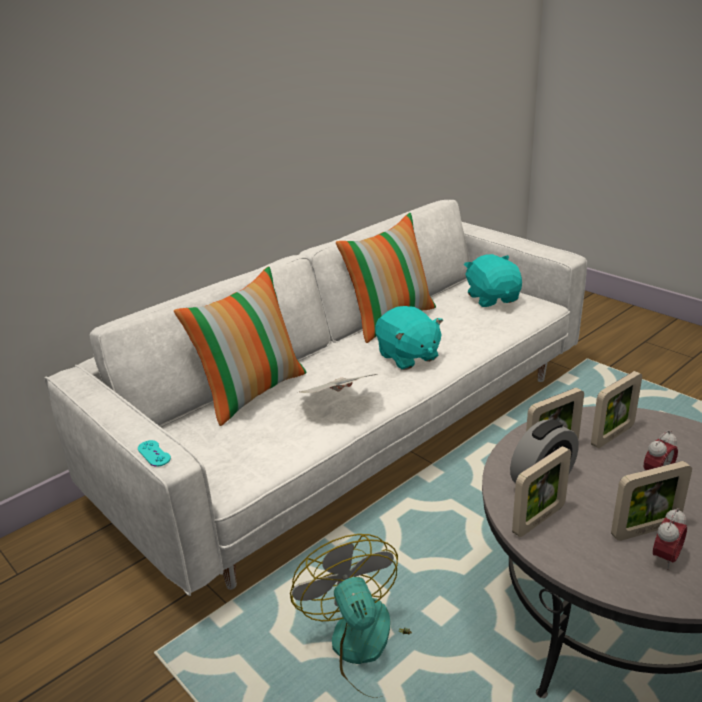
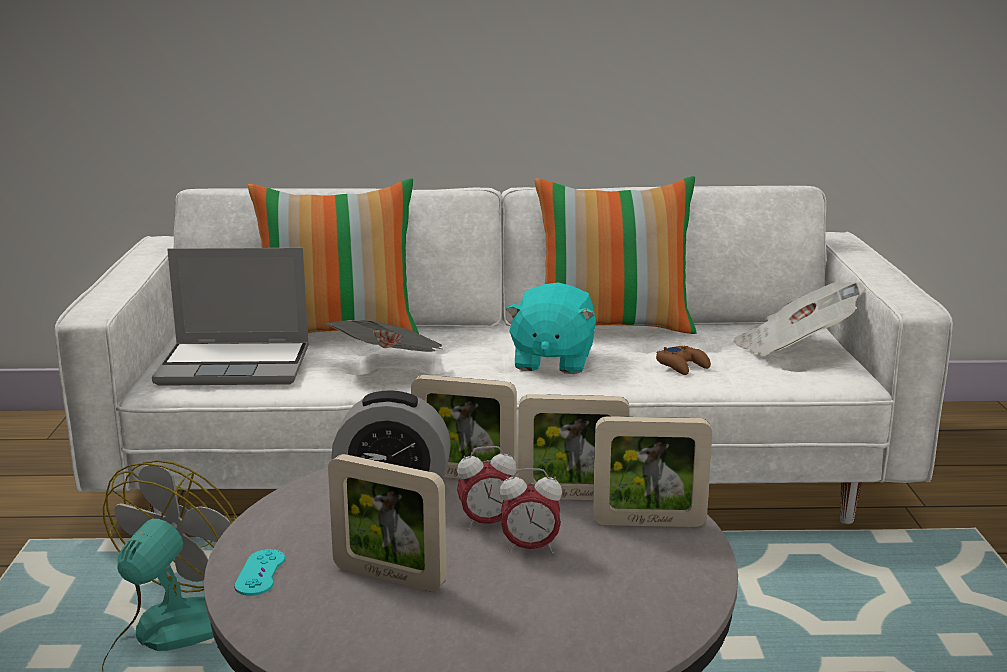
camera: 40 degrees right, 10 degrees down
(154, 453) = (88, 302): turquoise game controller -> turquoise game controller (260, 573)
(246, 447) = (237, 366): none -> laptop
(471, 331) = (683, 366): none -> brown game controller
(493, 298) = (794, 349): turquoise plush toy -> newspaper
(538, 520) = (309, 513): picture frame -> picture frame (649, 523)
(665, 558) = (348, 606): alarm clock -> alarm clock (487, 524)

